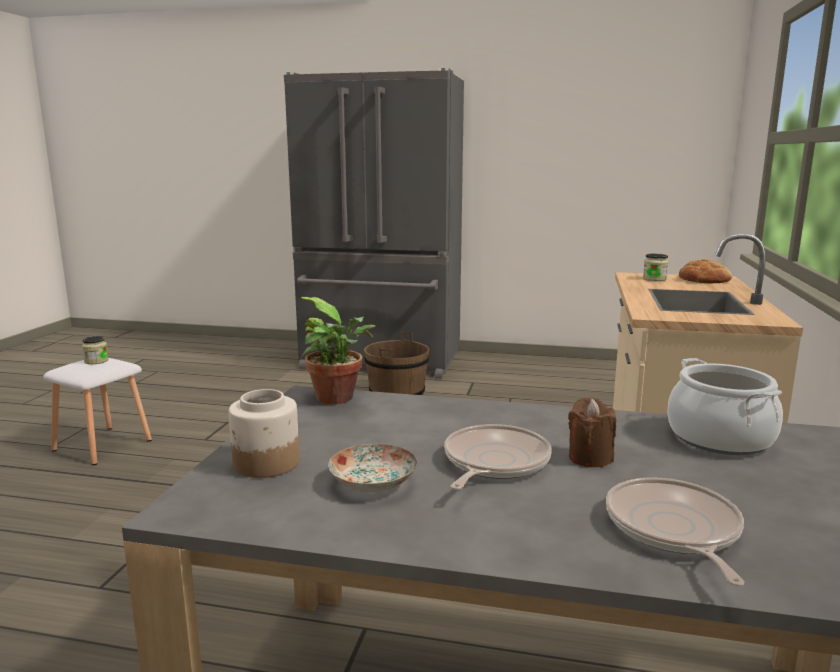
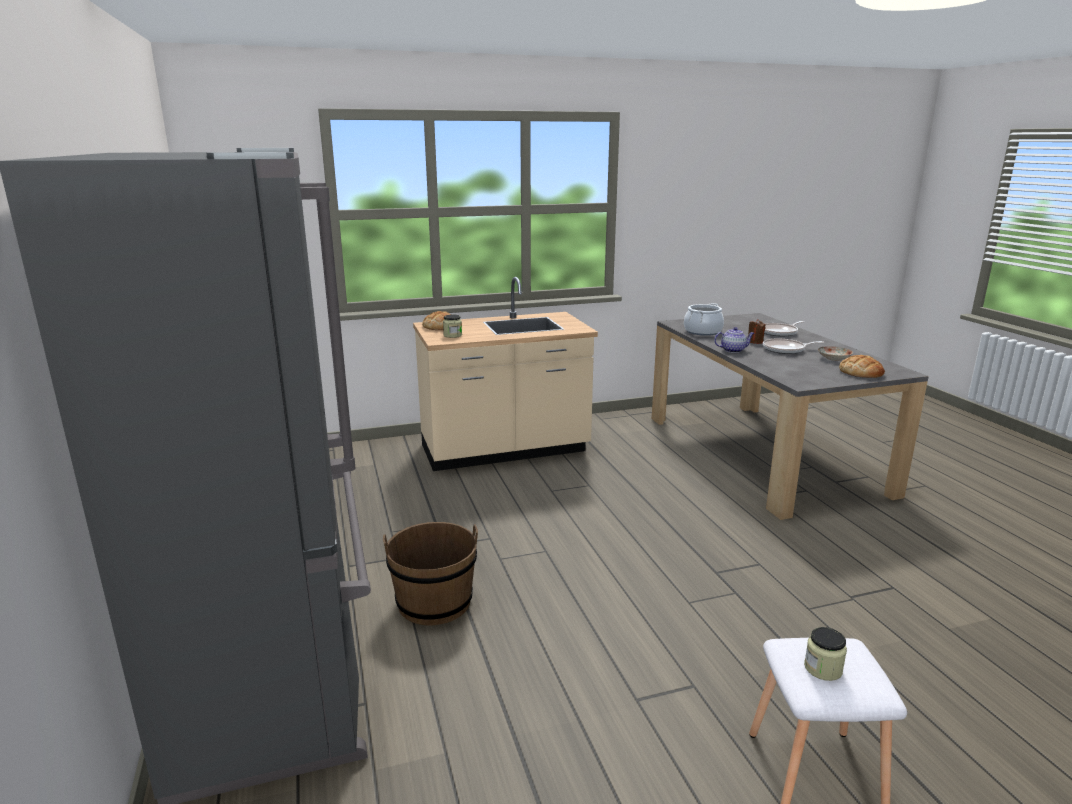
camera: 120 degrees left, 5 degrees up
(266, 463) = (861, 372): jar -> bread
(339, 399) = (790, 378): potted plant -> none
(537, 415) = (733, 350): none -> teapot

